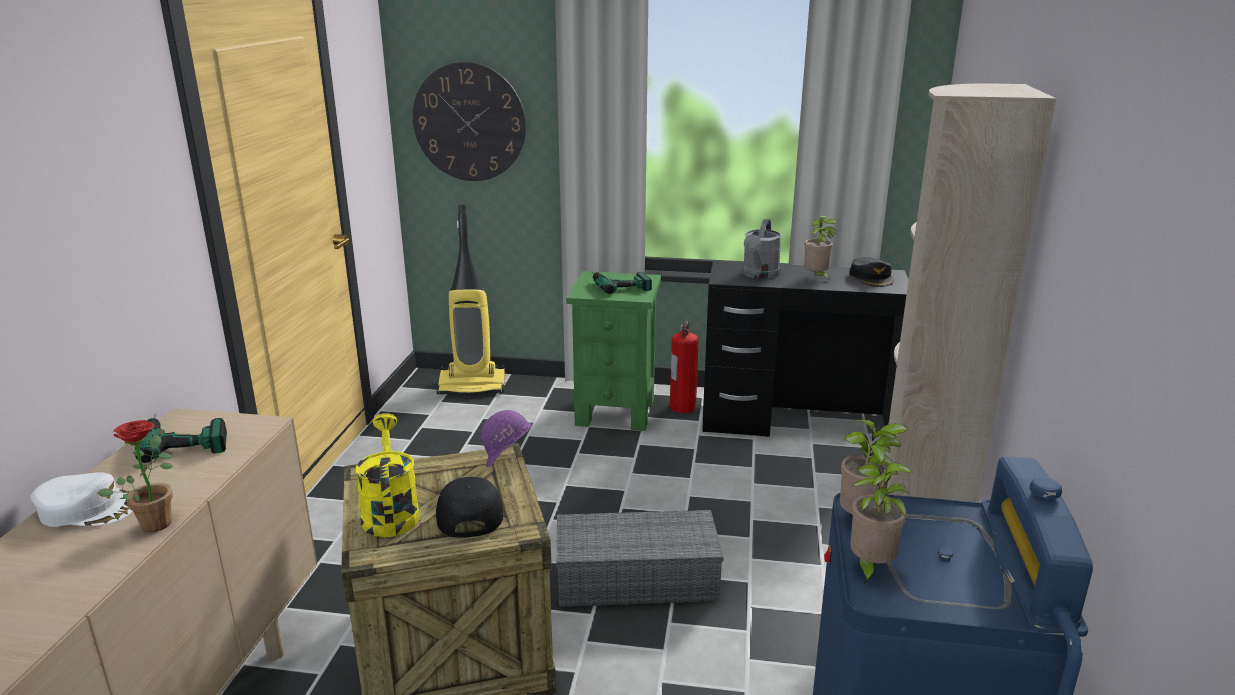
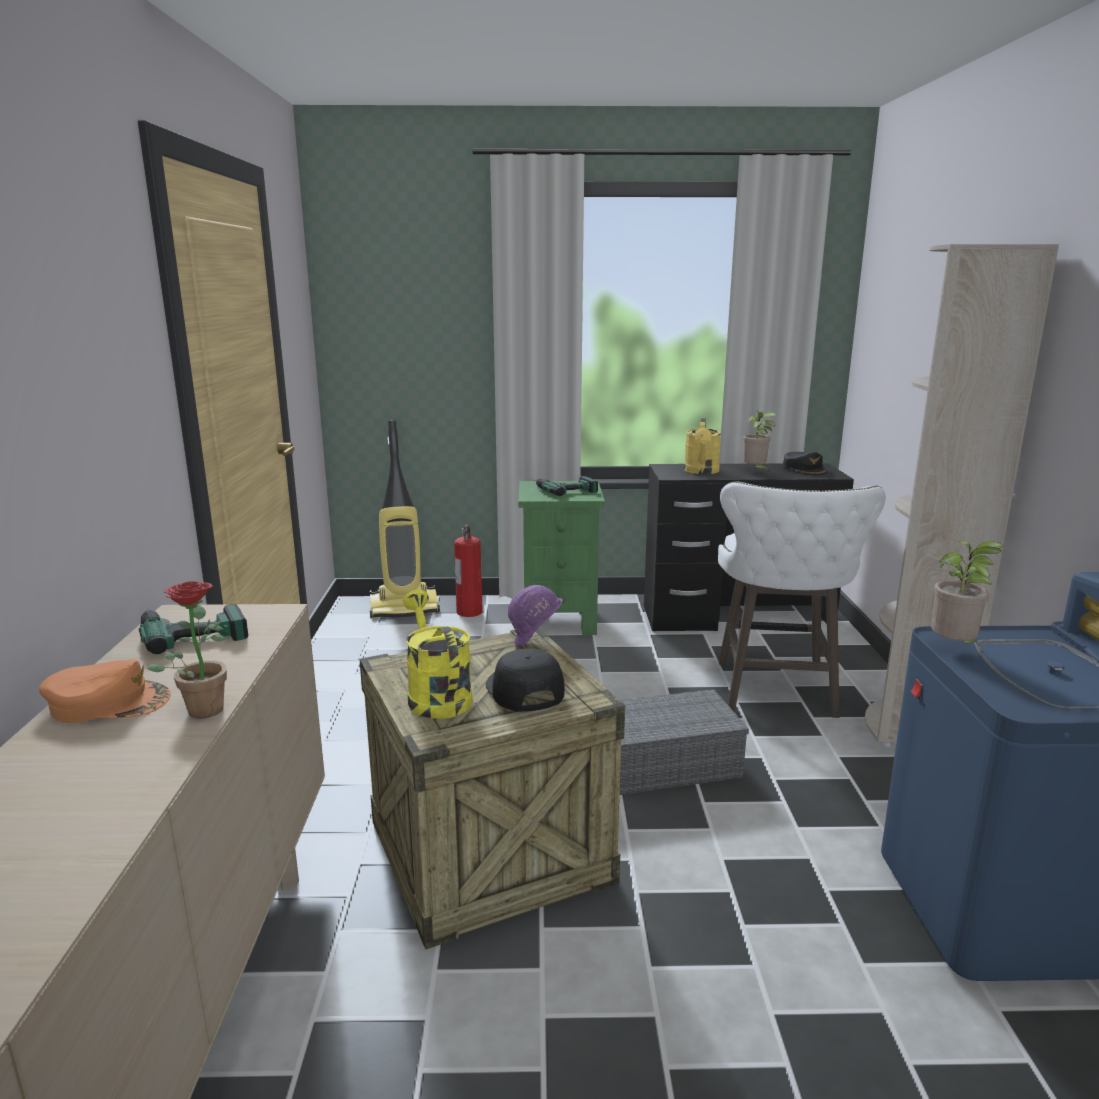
camera: 10 degrees left, 5 degrees down
(87, 508) = (109, 702): white cap -> orange cap
(469, 122) = (398, 337): wall clock -> none
(682, 406) = (623, 611): fire extinguisher -> fire extinguisher (469, 611)
(759, 275) = (701, 471): grey watering can -> yellow watering can
(796, 511) = (776, 691): none -> white stool
(869, 568) = (997, 684): potted plant -> none

